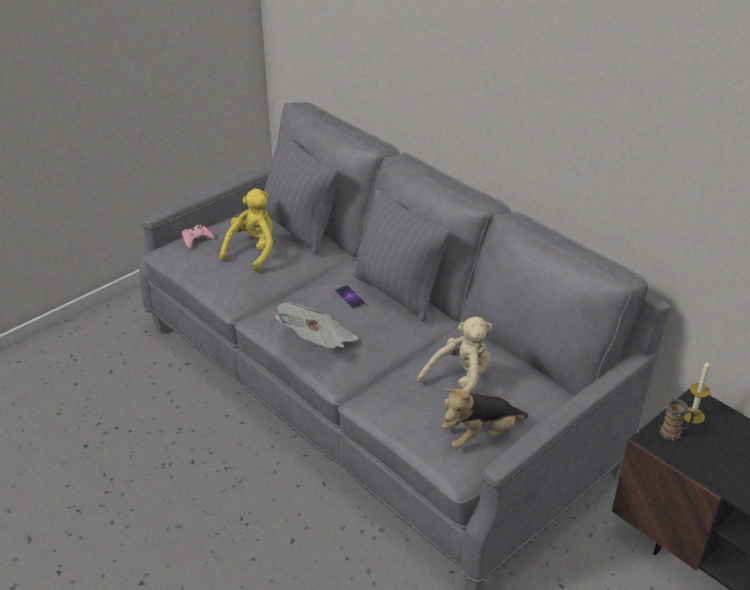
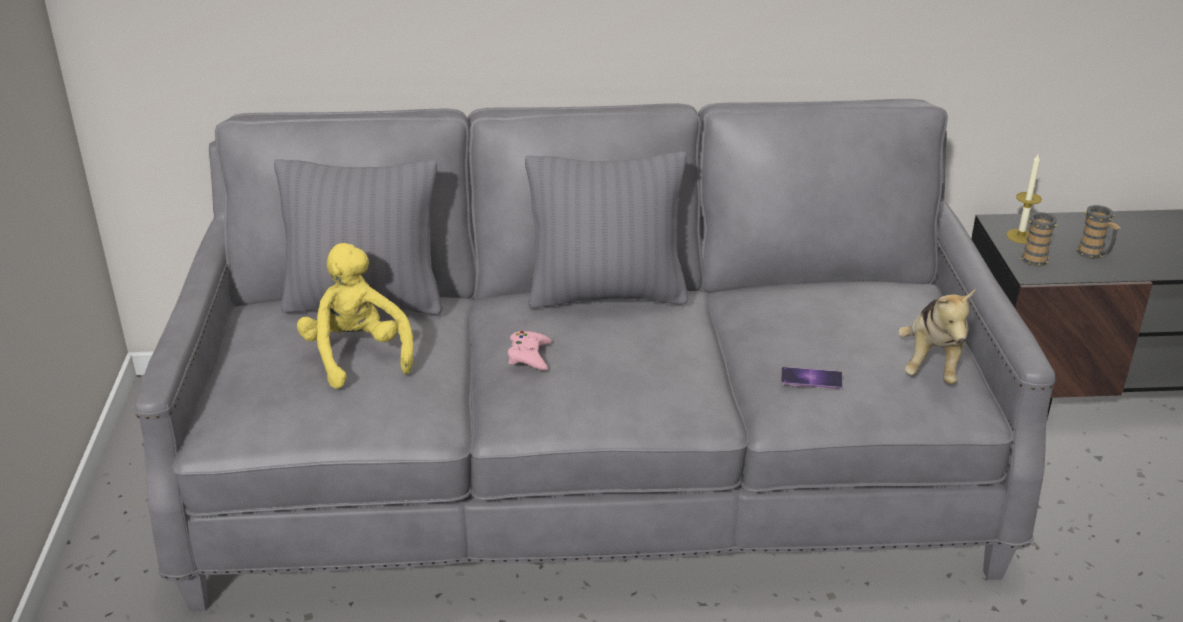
camera: 50 degrees left, 5 degrees down
(196, 239) = (248, 389): pink game controller -> pink game controller (529, 355)
(317, 342) = (633, 392): newspaper -> none
(349, 297) = (574, 328): phone -> phone (811, 378)
(460, 382) = (833, 331): beige plush toy -> none
(718, 458) = (1094, 254): none -> mug

